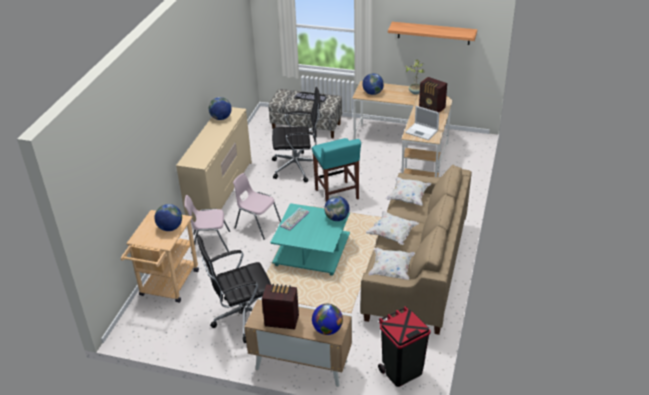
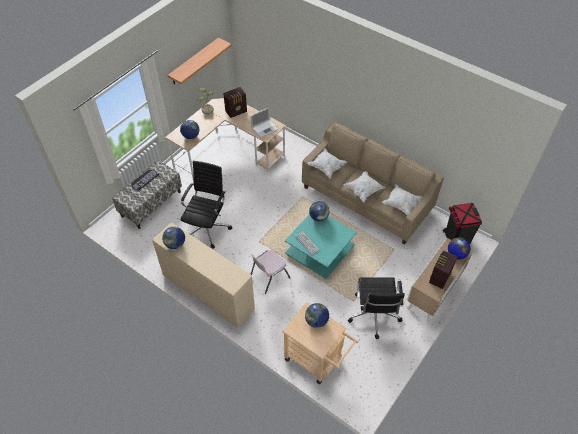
camera: 70 degrees left, 15 degrees up
(210, 242) = (275, 316): pink chair -> none
(337, 195) = (259, 214): turquoise stool -> none

